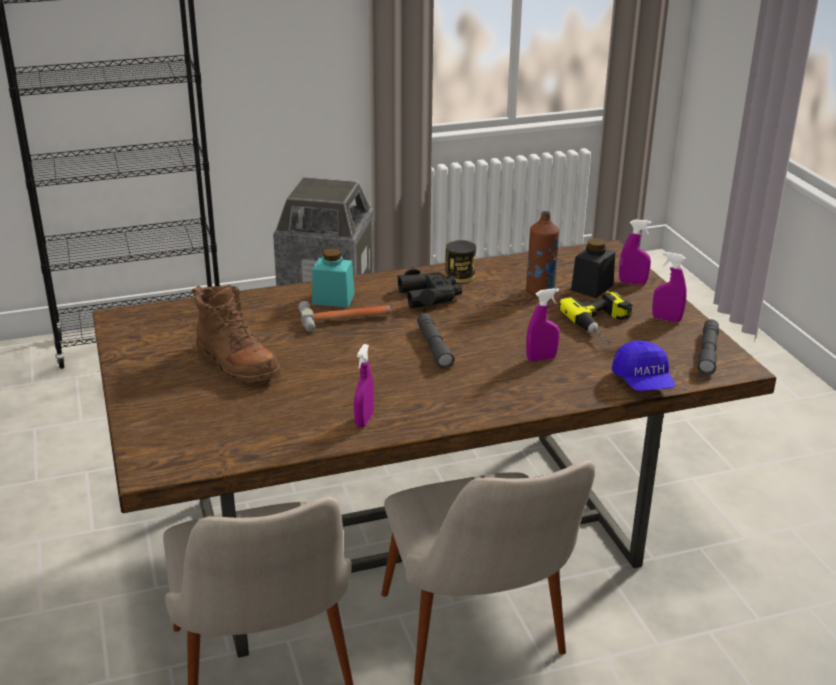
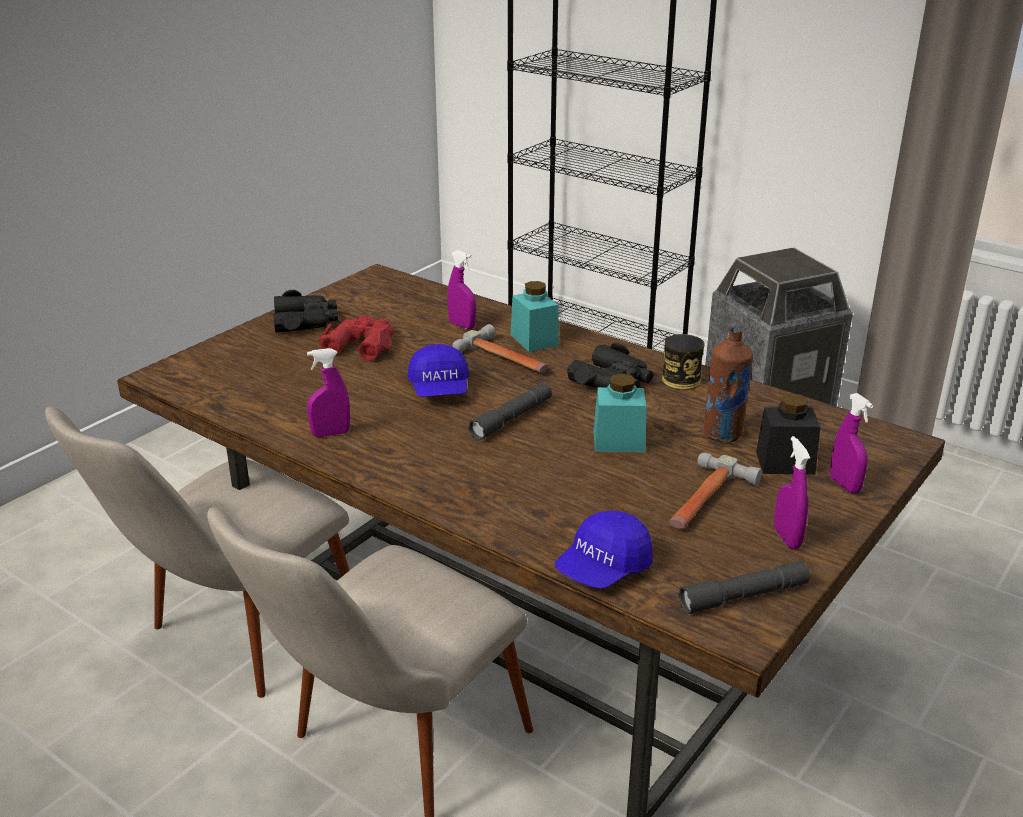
camera: 55 degrees right, 0 degrees up
(153, 373) = (305, 321): none -> black binoculars
(236, 363) = (361, 344): brown boot -> red binoculars
(356, 357) = (440, 389): none -> blue cap
(509, 323) = (619, 441): none -> turquoise jar
(541, 358) = (569, 485): purple spray bottle -> purple spray bottle (462, 325)
(605, 325) = (705, 500): power drill -> hammer

